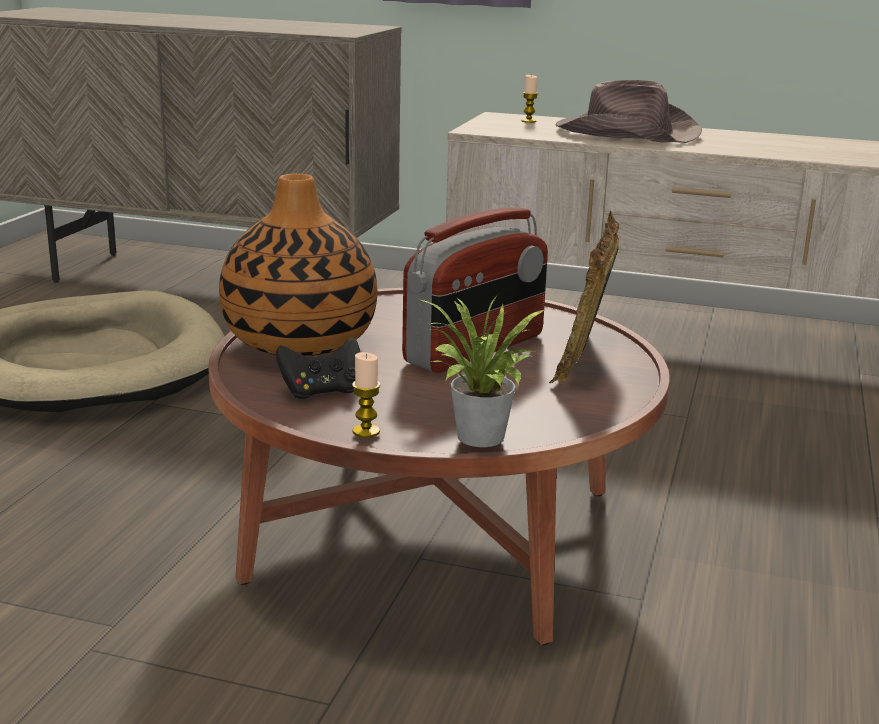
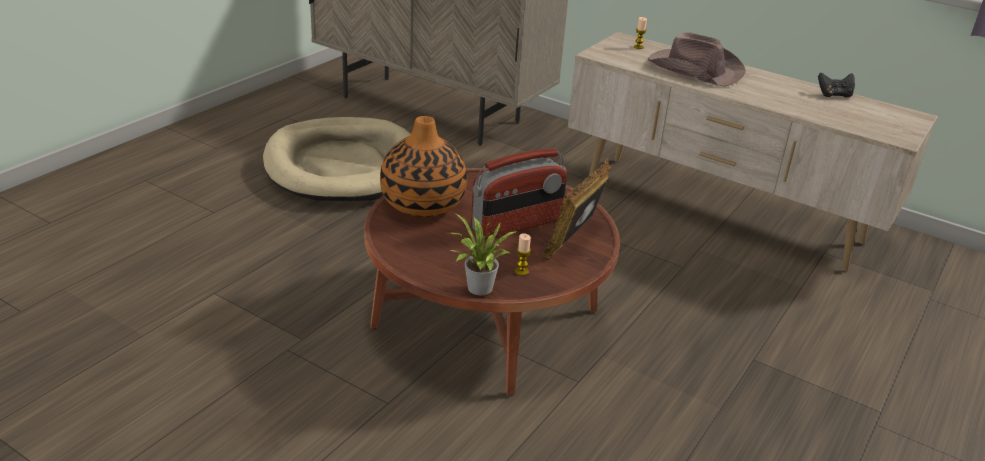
camera: 15 degrees right, 10 degrees up
(322, 391) = (418, 241): black game controller -> black game controller (834, 95)
(366, 431) = (425, 273): candle -> candle (521, 271)

